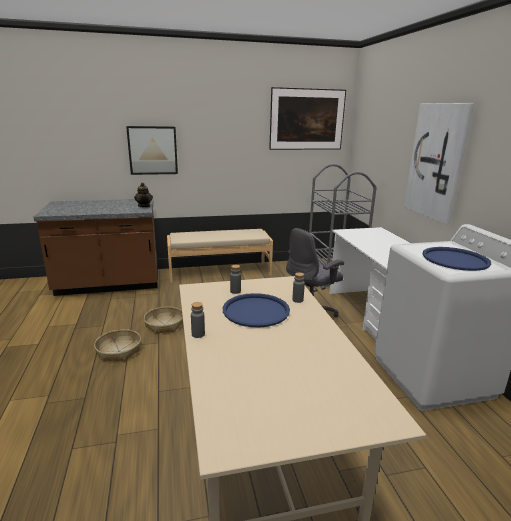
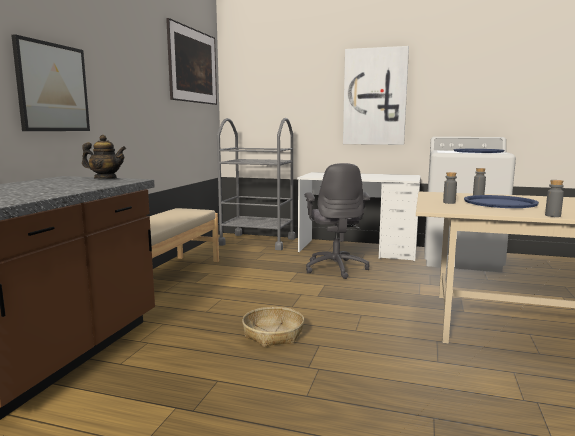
camera: 60 degrees left, 10 degrees down
(119, 351) = (317, 376): basket -> none

